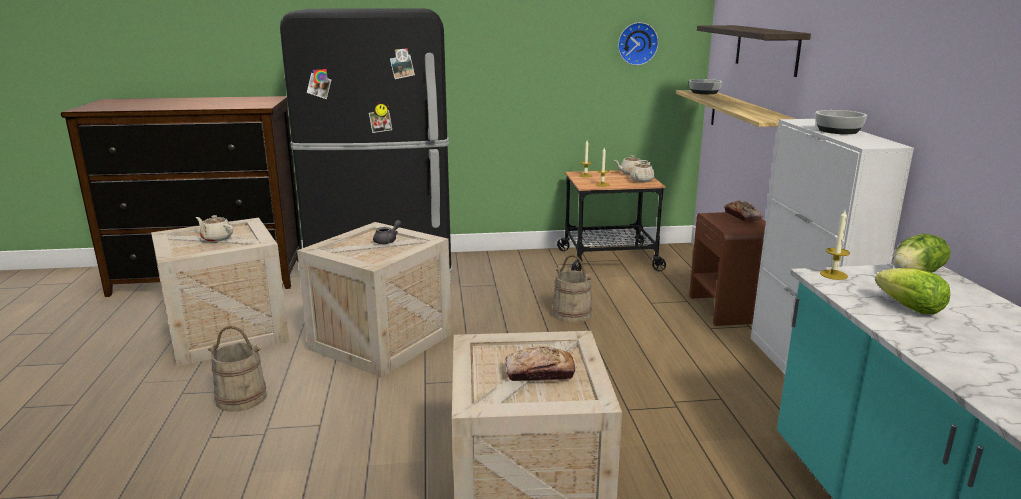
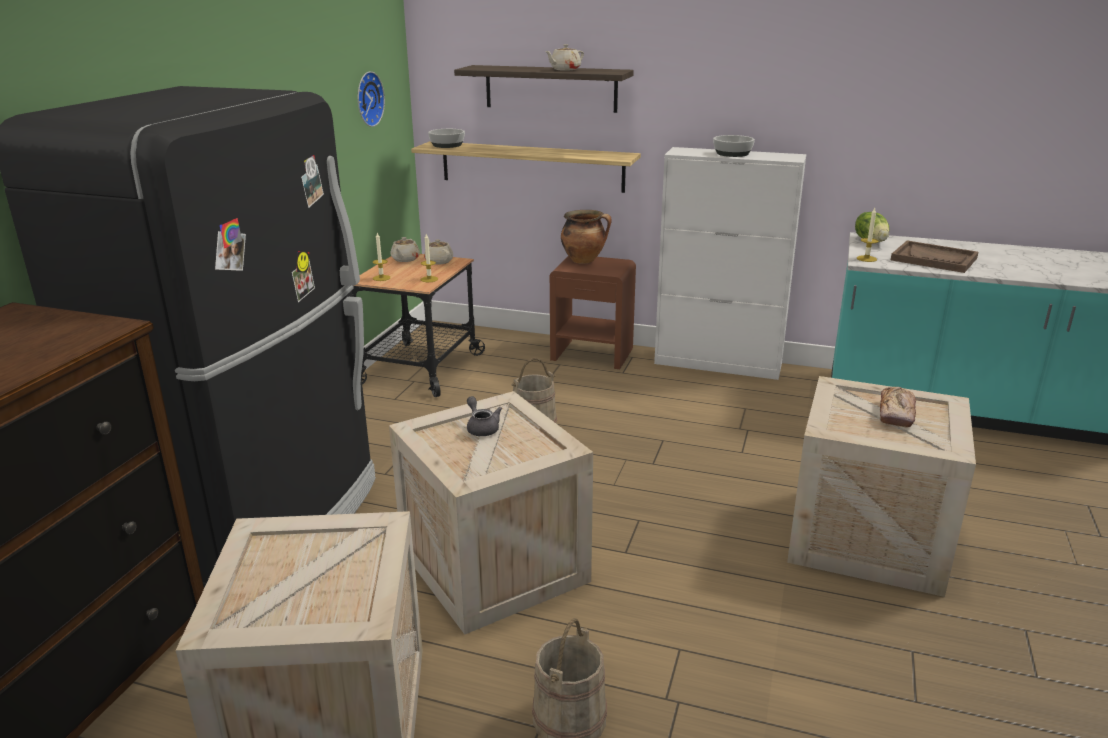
camera: 65 degrees left, 5 degrees up
(216, 238) = (310, 569): beige teapot -> beige teapot (564, 69)
(742, 216) = (584, 260): bread -> cooking pot
(910, 308) = (934, 259): lettuce -> brown tray

